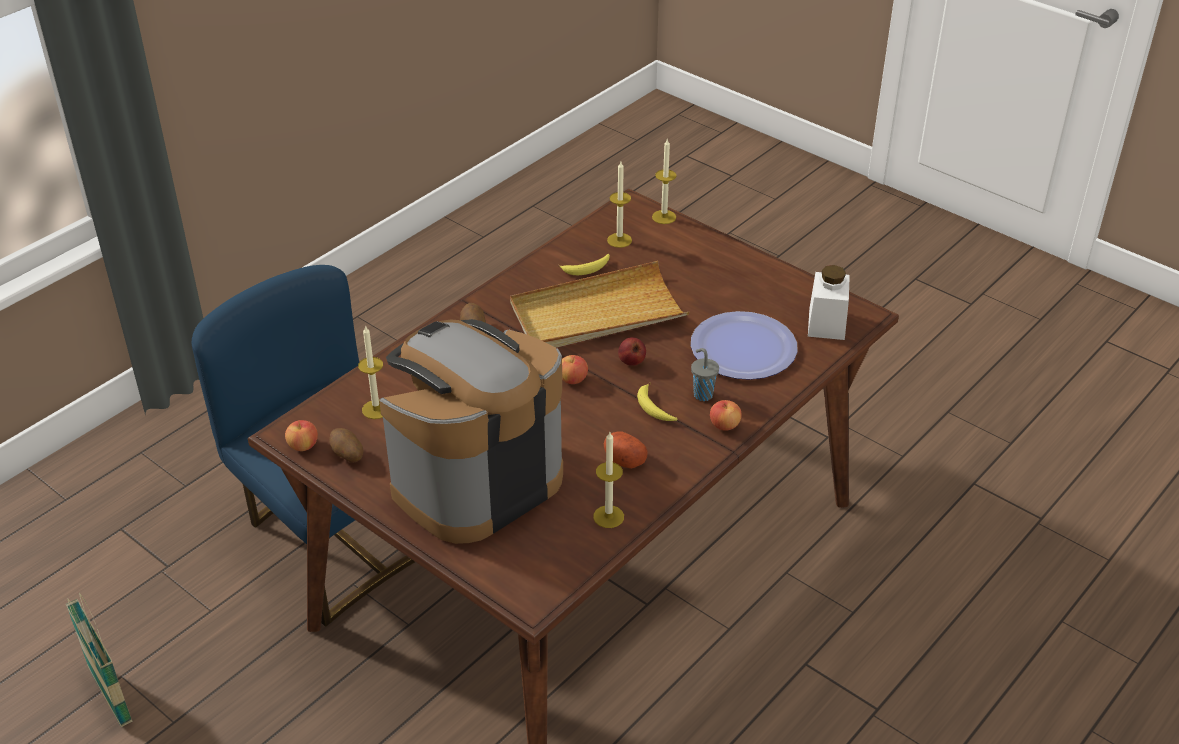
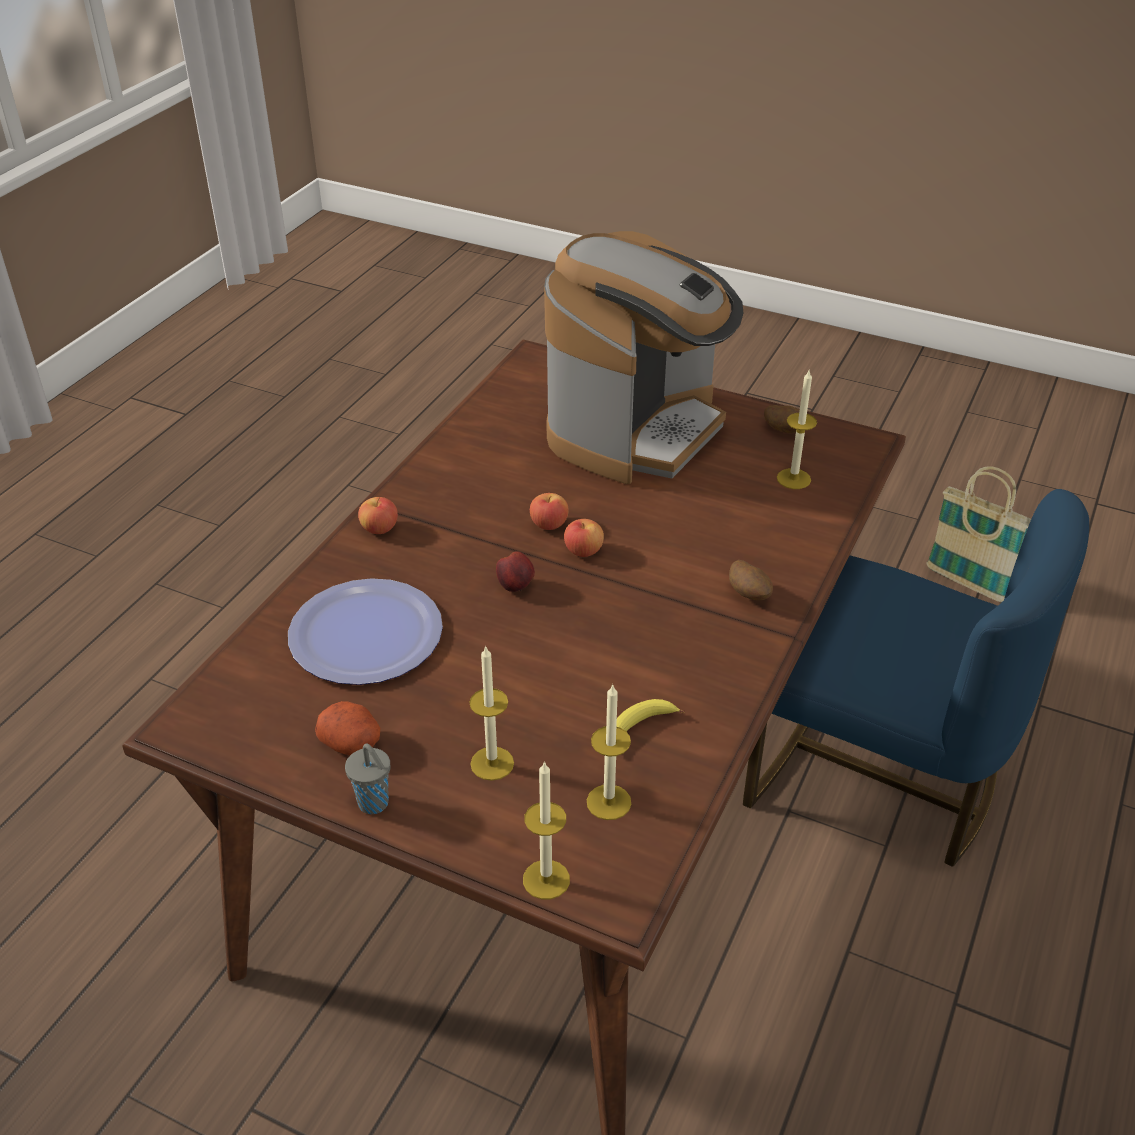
camera: 165 degrees right, 0 degrees up
(303, 446) = (839, 432): apple -> apple (549, 524)
(597, 313) = (590, 650): beige tray -> none
(608, 516) = (487, 423): candle -> candle (492, 763)
(623, 459) = (489, 474): potato -> potato (352, 743)
(654, 408) = (469, 533): banana -> none
(702, 394) = (413, 560): grey cup -> grey cup (374, 804)
(826, 324) = (241, 697): white jar -> none

